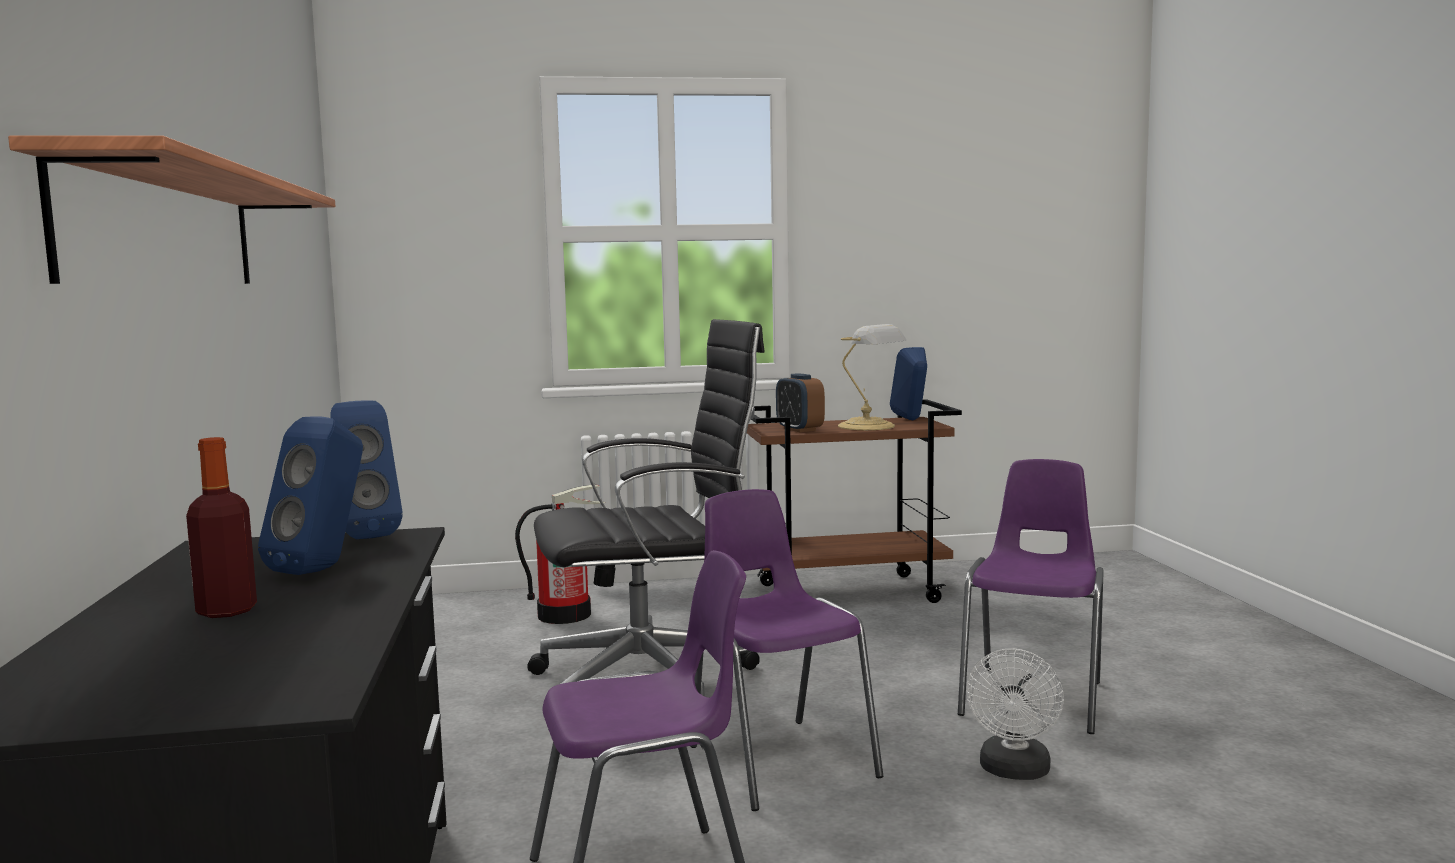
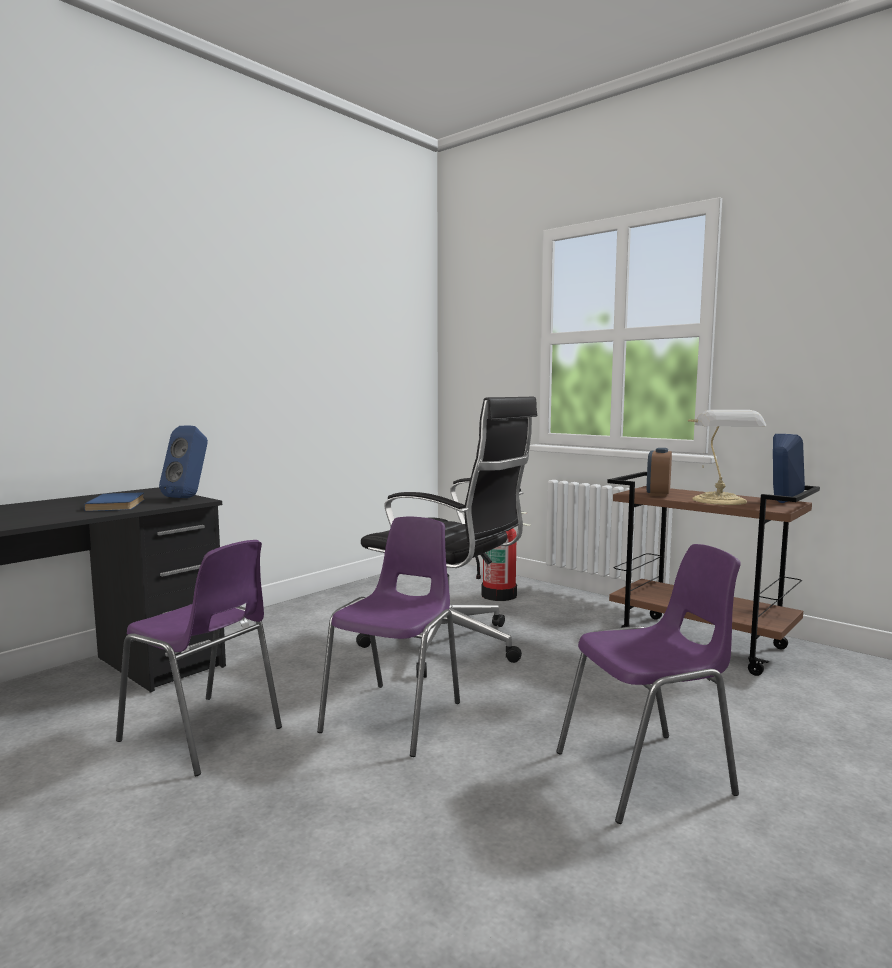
camera: 50 degrees right, 0 degrees up
(166, 230) = (181, 339): shelf -> none
(227, 611) = (38, 510): bottle -> none
(323, 569) = (118, 505): blue speaker -> blue book
(1014, 772) = (492, 807): white fan -> none

